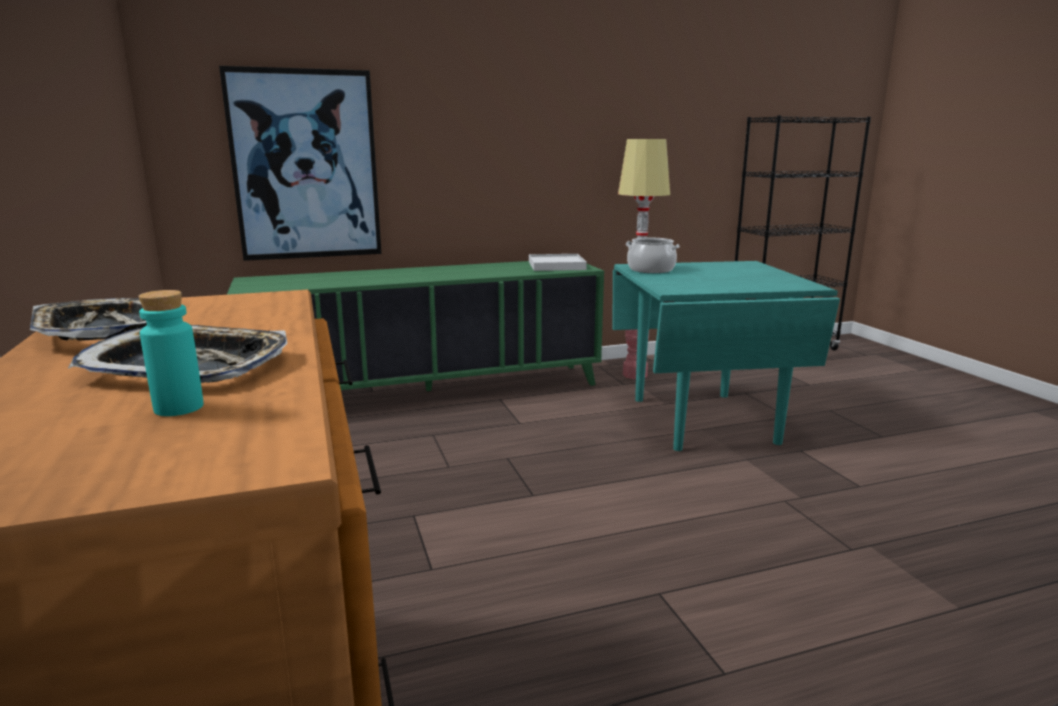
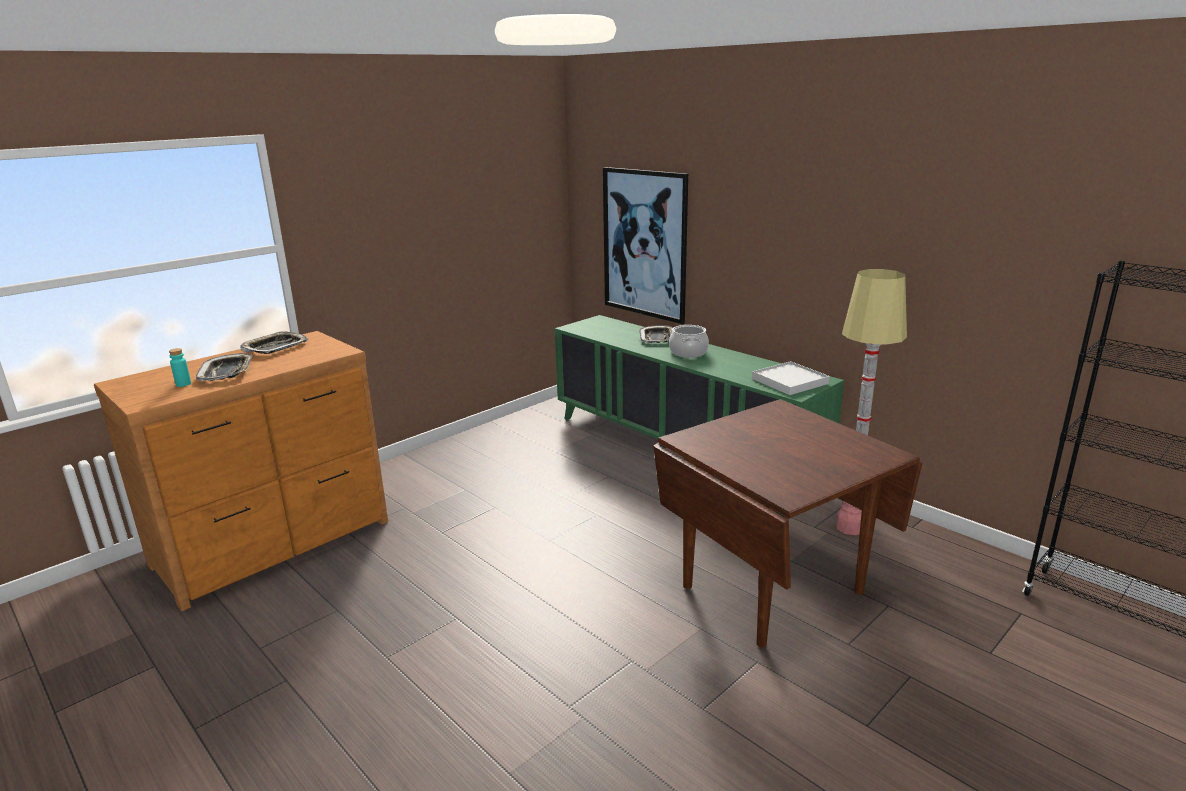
camera: 65 degrees right, 5 degrees up
(368, 274) = (657, 338): none -> tray
(650, 270) = (769, 416): cooking pot -> cooking pot (688, 352)
(704, 420) = (773, 590): turquoise dining table -> brown dining table

